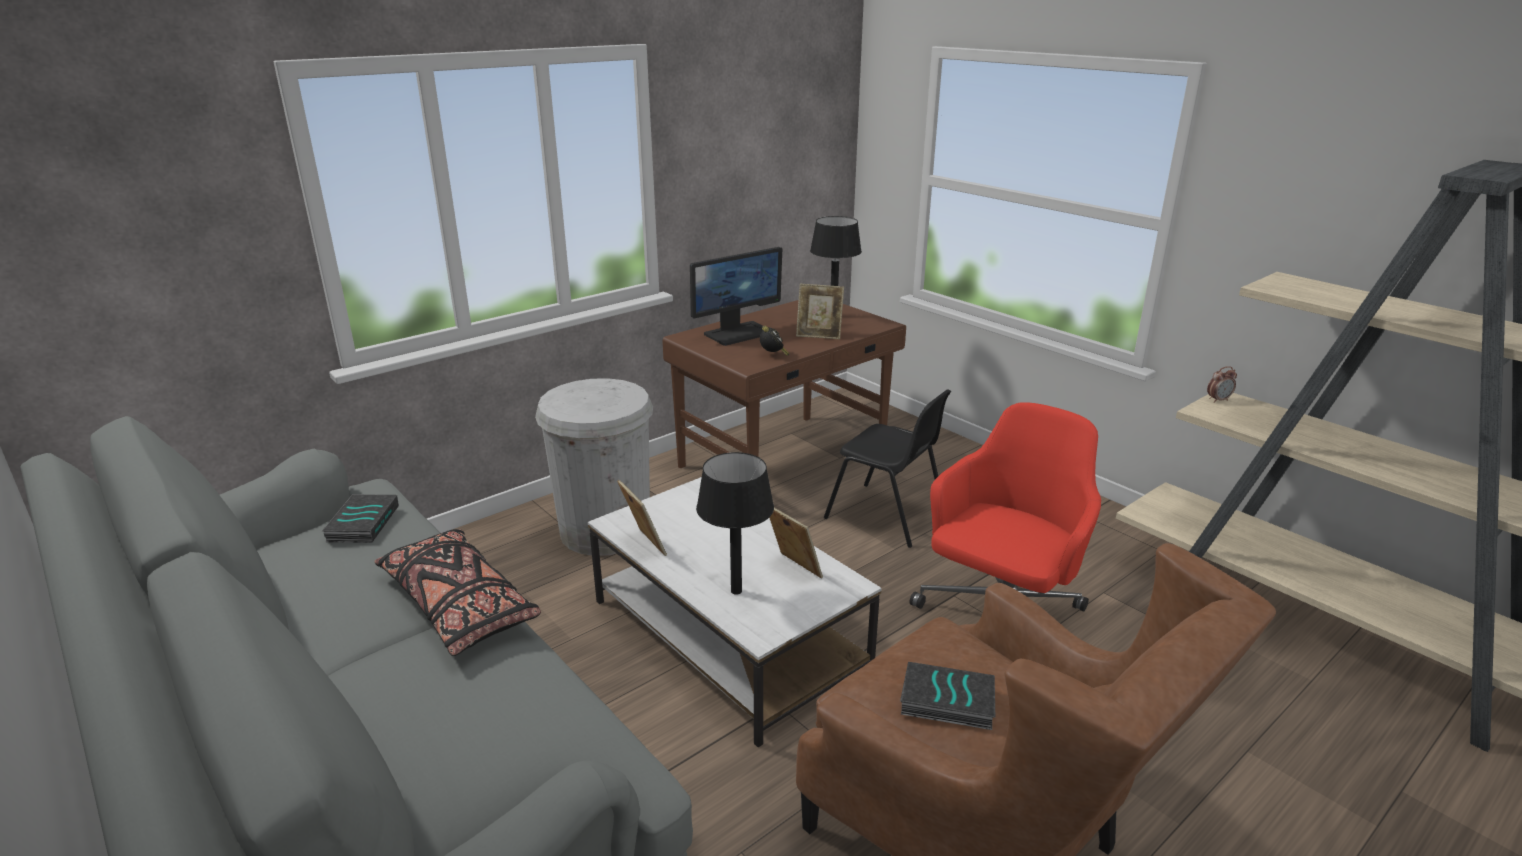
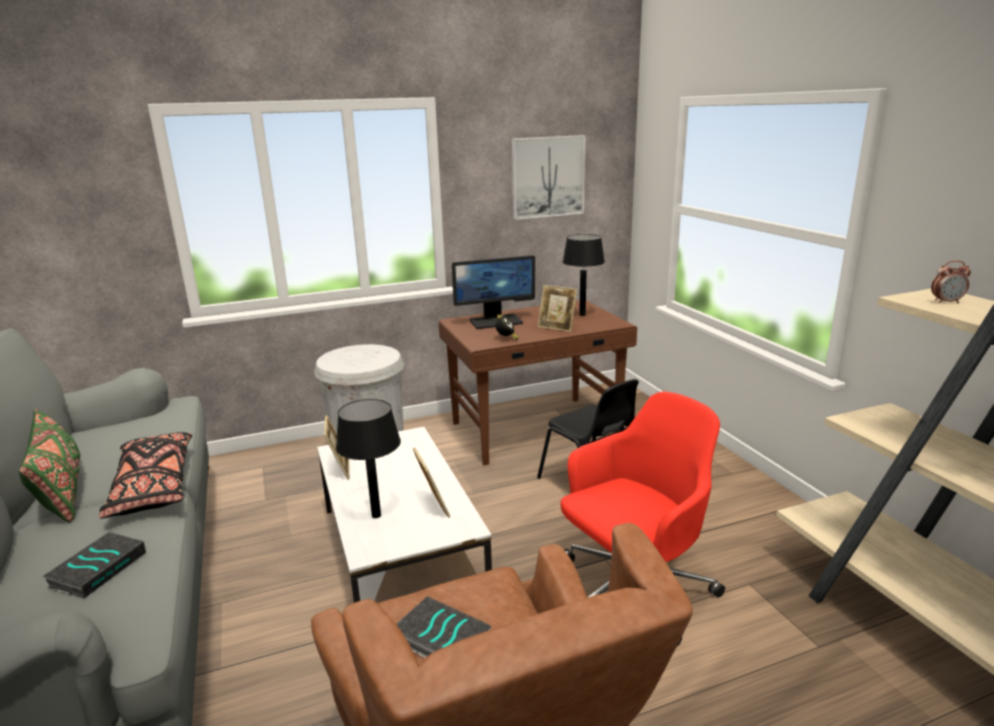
camera: 20 degrees right, 5 degrees down
(329, 636) = (62, 492): none -> green pillow
(362, 523) = (150, 422): book -> book (98, 568)
(770, 143) = (548, 177): none -> picture
(1218, 400) = (878, 412): alarm clock -> alarm clock (946, 302)

